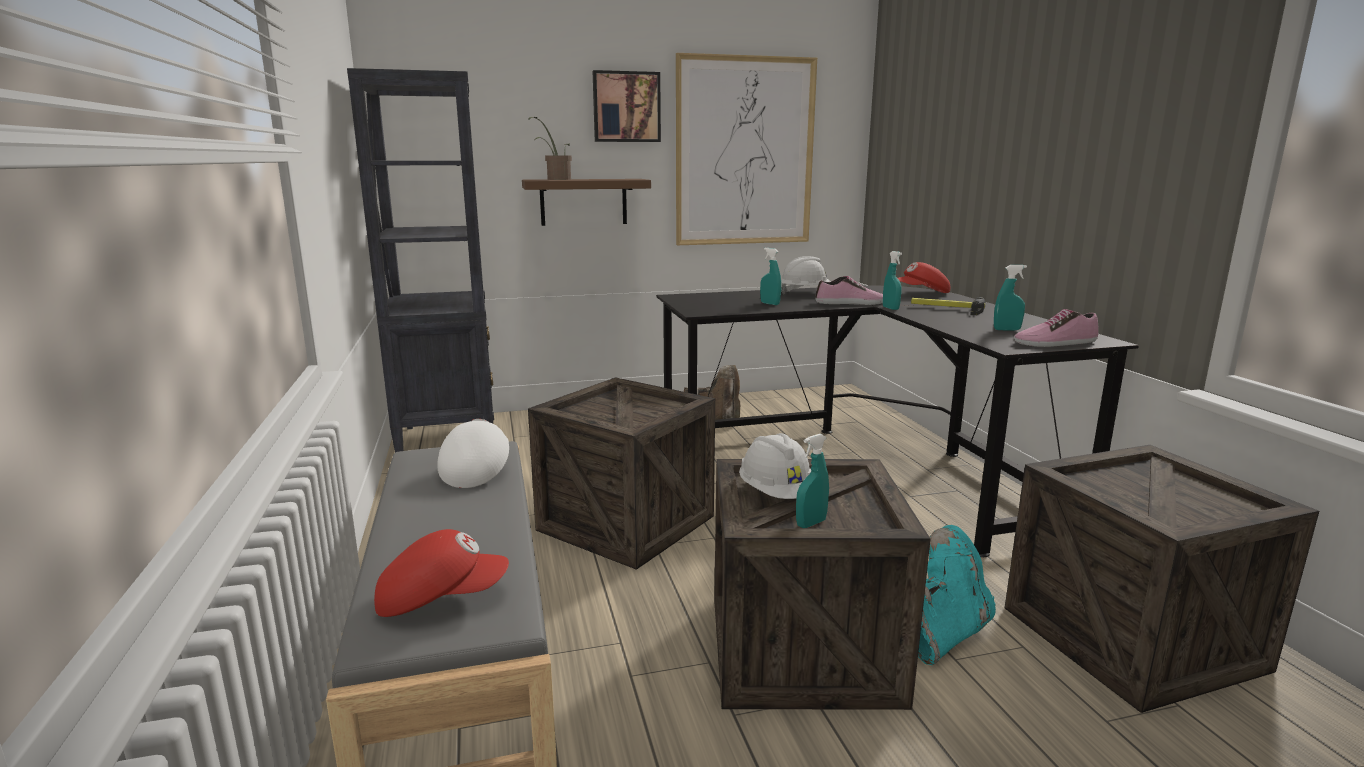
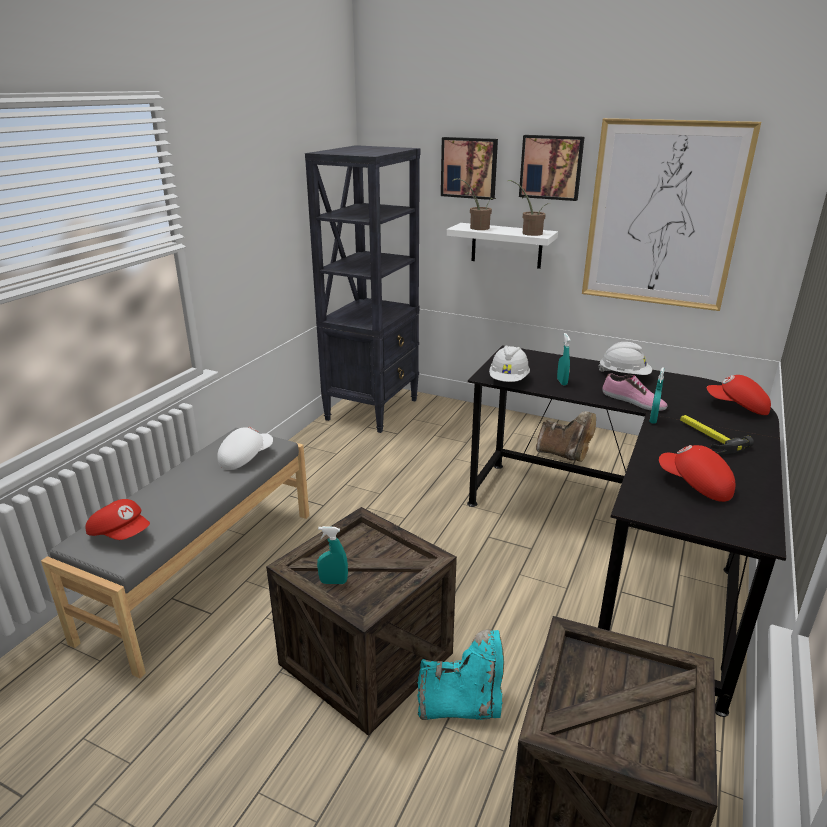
camera: 40 degrees right, 10 degrees up
(527, 111) = (469, 168): none -> picture
(583, 202) = (506, 245): brown shelf -> white shelf
(621, 179) = (529, 233): none -> potted plant
(626, 523) = (391, 516): crate -> none
(777, 495) = (354, 551): white hard hat -> white hard hat (508, 380)
(1007, 330) = (694, 485): turquoise spray bottle -> red cap
(1054, 342) = (698, 519): shoe -> none

